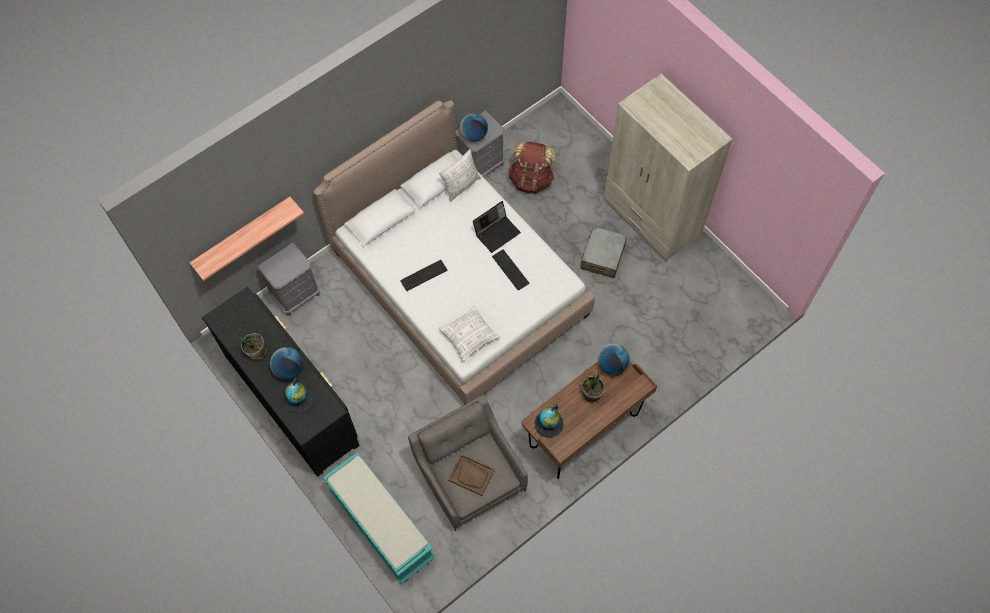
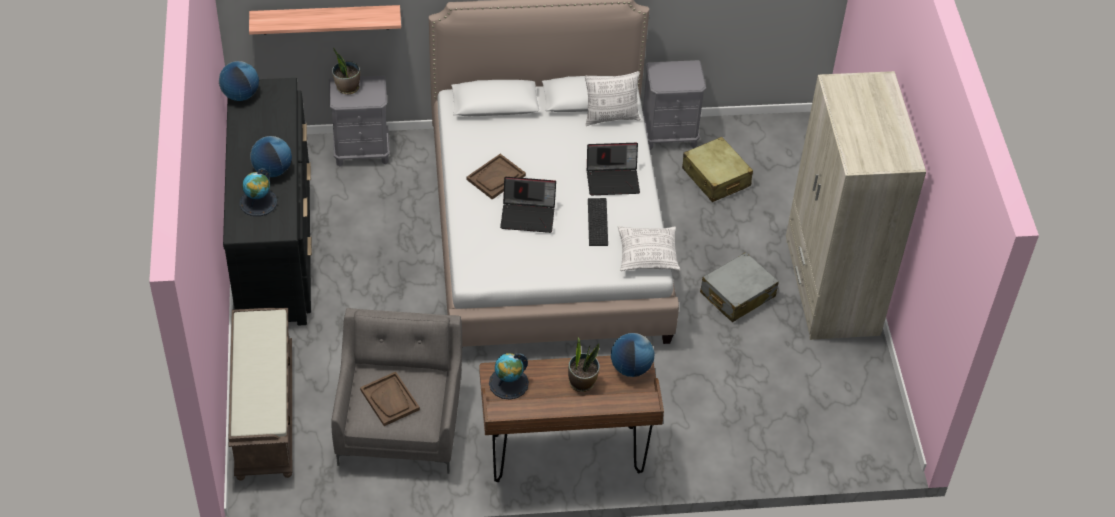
camera: 30 degrees right, 15 degrees down
(256, 352) = (254, 138): potted plant -> potted plant (347, 87)
(380, 524) = (263, 411): turquoise bench -> brown bench
(423, 276) = (496, 178): keyboard -> brown tray
(465, 292) = (528, 215): none -> laptop
(469, 336) = (496, 258): pillow -> pillow (648, 255)
(474, 135) = (665, 77): globe -> globe (240, 95)
(531, 179) = (716, 177): brown backpack -> beige suitcase

